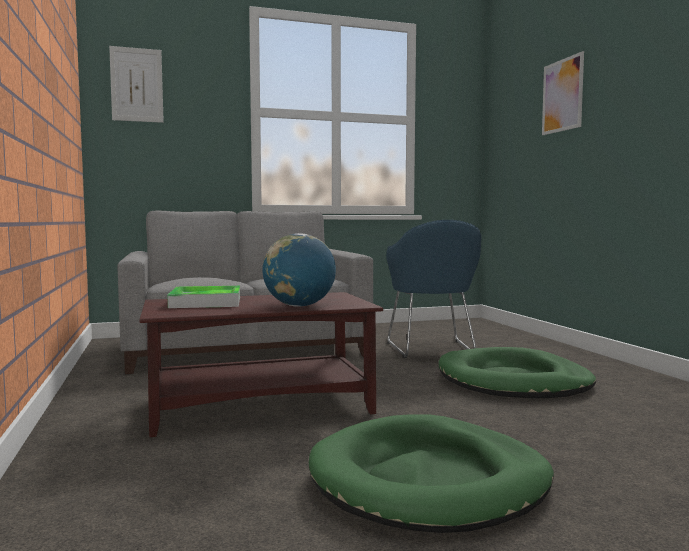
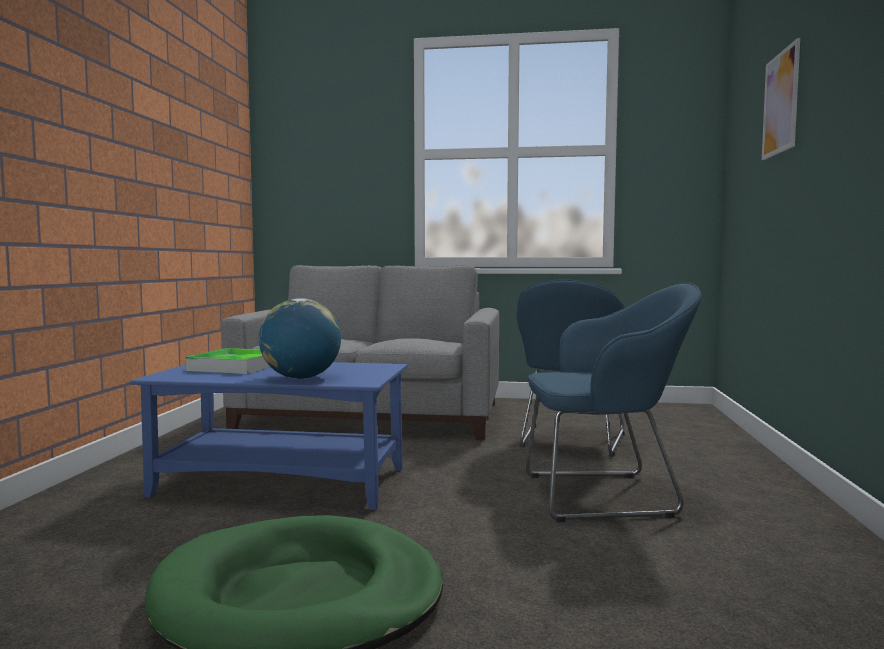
camera: 25 degrees right, 0 degrees up
(137, 85) = (300, 136): picture -> none
(261, 406) = (284, 481): brown coffee table -> blue coffee table
(513, 381) = (606, 495): green dog bed -> blue armchair

